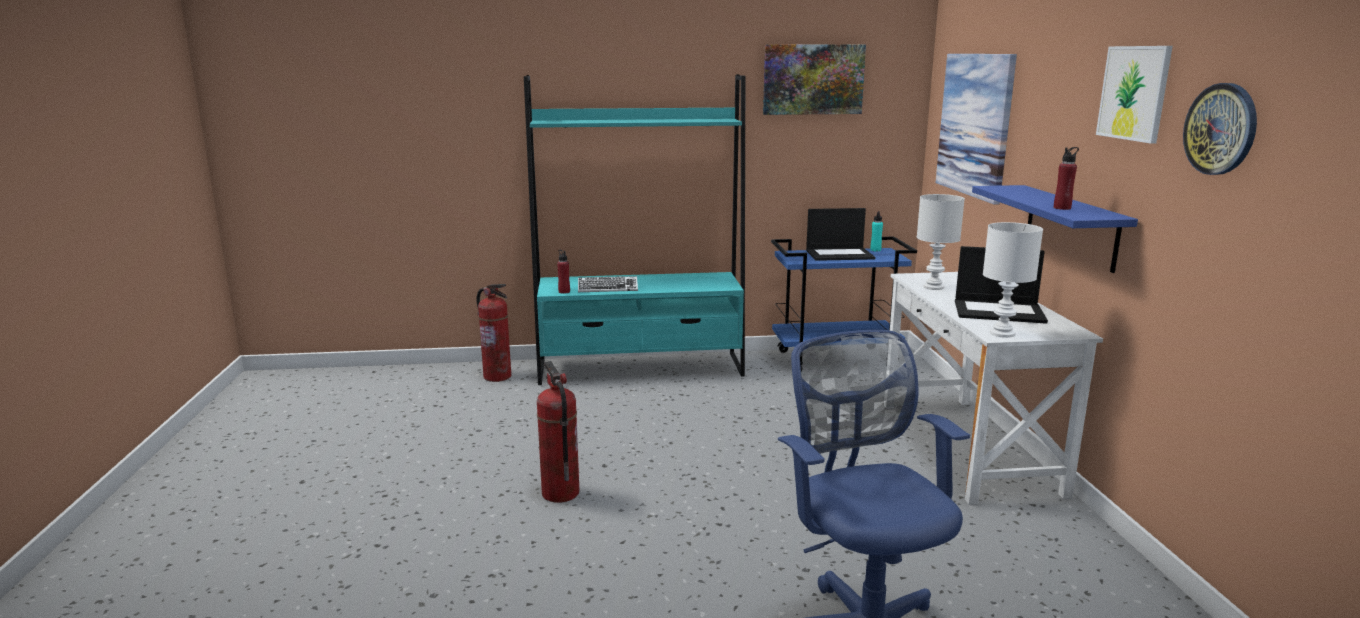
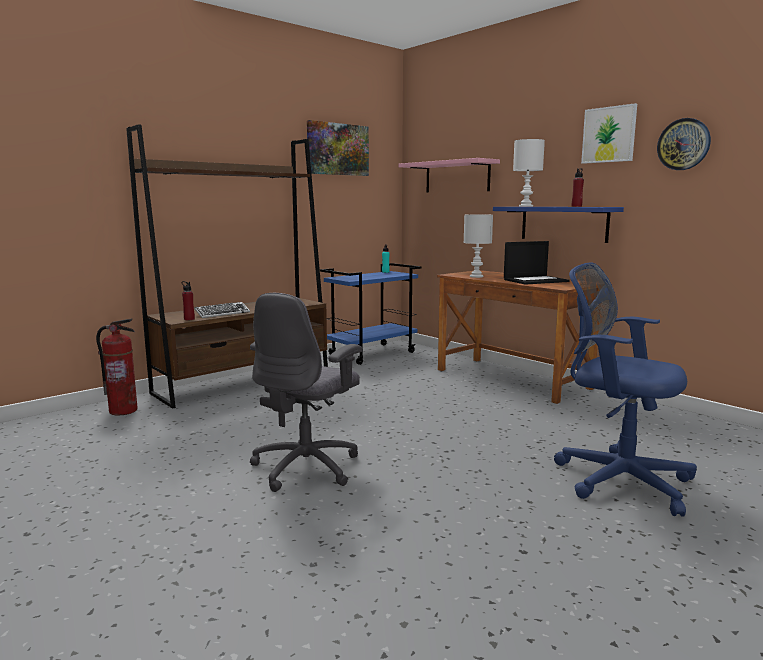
camera: 35 degrees left, 5 degrees down
(560, 493) = (307, 467): fire extinguisher -> grey office chair
(641, 368) = (244, 382): turquoise bookcase -> brown bookcase
(840, 254) = (370, 275): laptop -> none
(968, 447) = (512, 379): white desk -> brown desk
(975, 125) = (457, 177): picture -> pink shelf
(1001, 333) = (561, 286): white table lamp -> white table lamp (525, 206)

